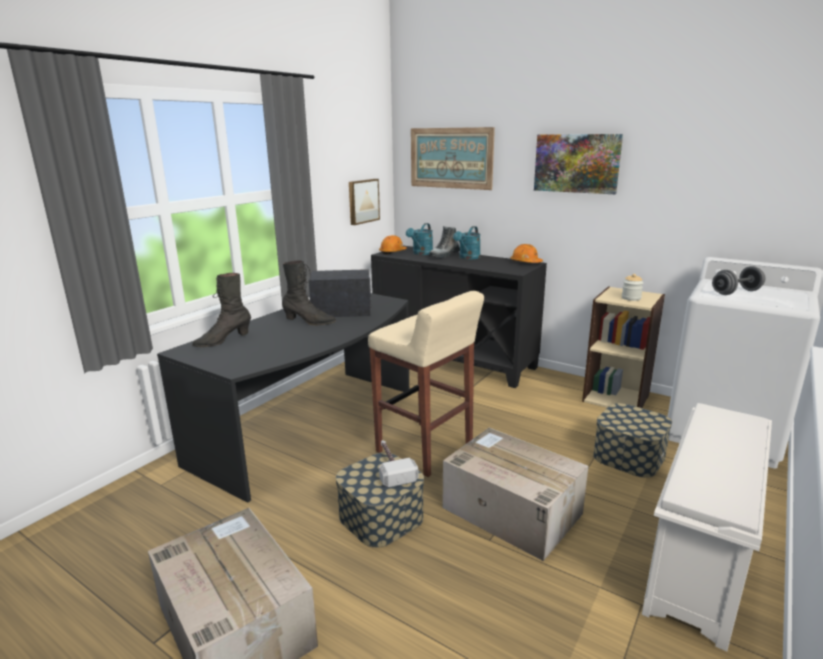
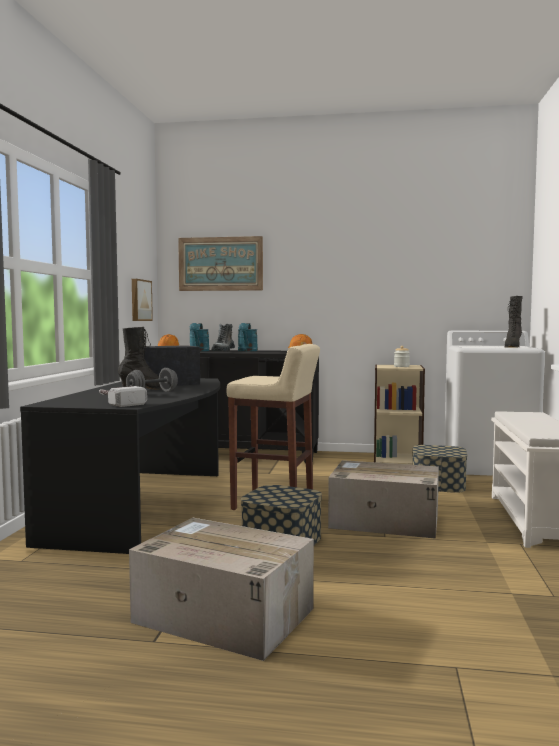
camera: 25 degrees left, 15 degrees down
(223, 341) = (79, 398): black boot -> black boot (512, 347)
(392, 466) = (284, 490): hammer -> hammer (116, 402)
(576, 163) = (338, 264): picture -> none
(736, 292) = (483, 346): grey dumbbell -> grey dumbbell (152, 393)

